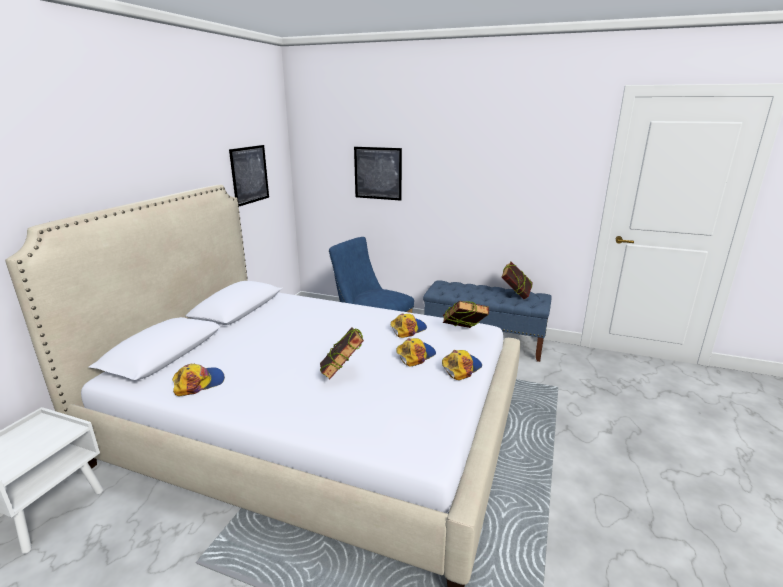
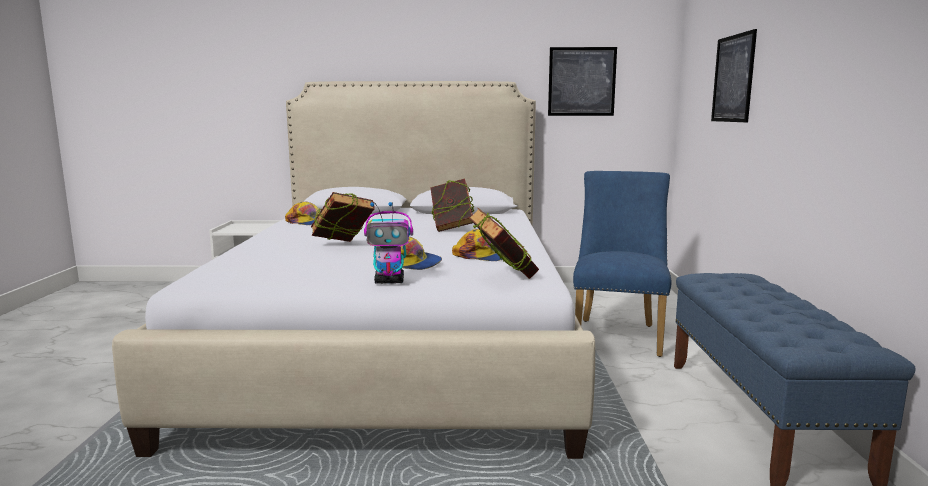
camera: 70 degrees right, 10 degrees down
(461, 367) = (390, 281): cap -> toy robot
(515, 295) = (805, 323): book -> book (452, 229)

